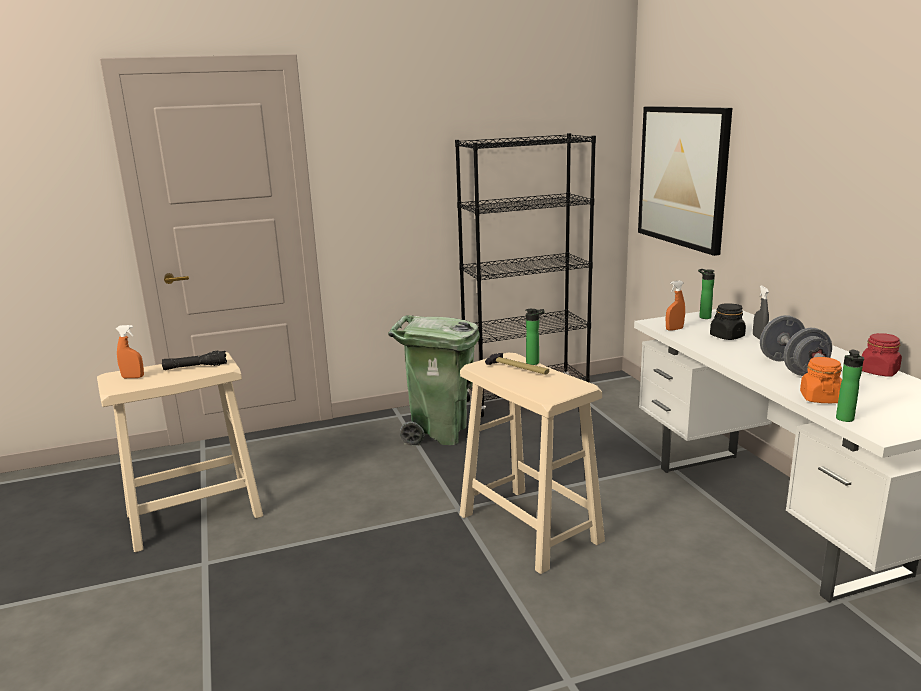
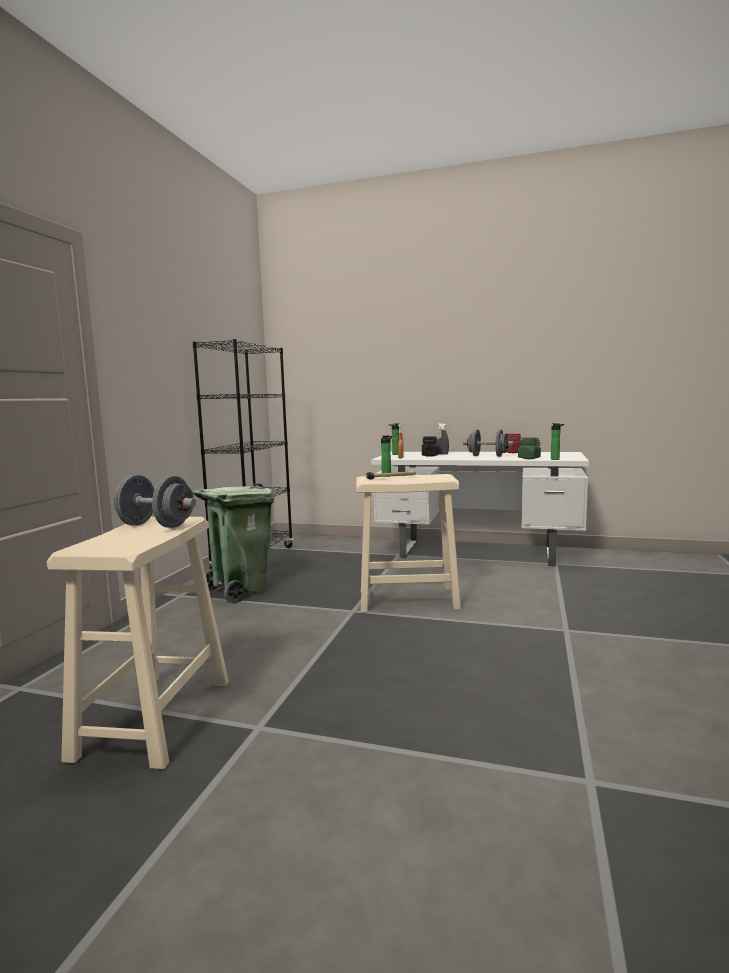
camera: 55 degrees left, 10 degrees down
(133, 377) = (112, 543): orange spray bottle -> none
(195, 367) = (156, 525): black flashlight -> grey dumbbell
(683, 176) = (327, 379): picture -> none
(820, 398) = (528, 458): orange jar -> green jar

